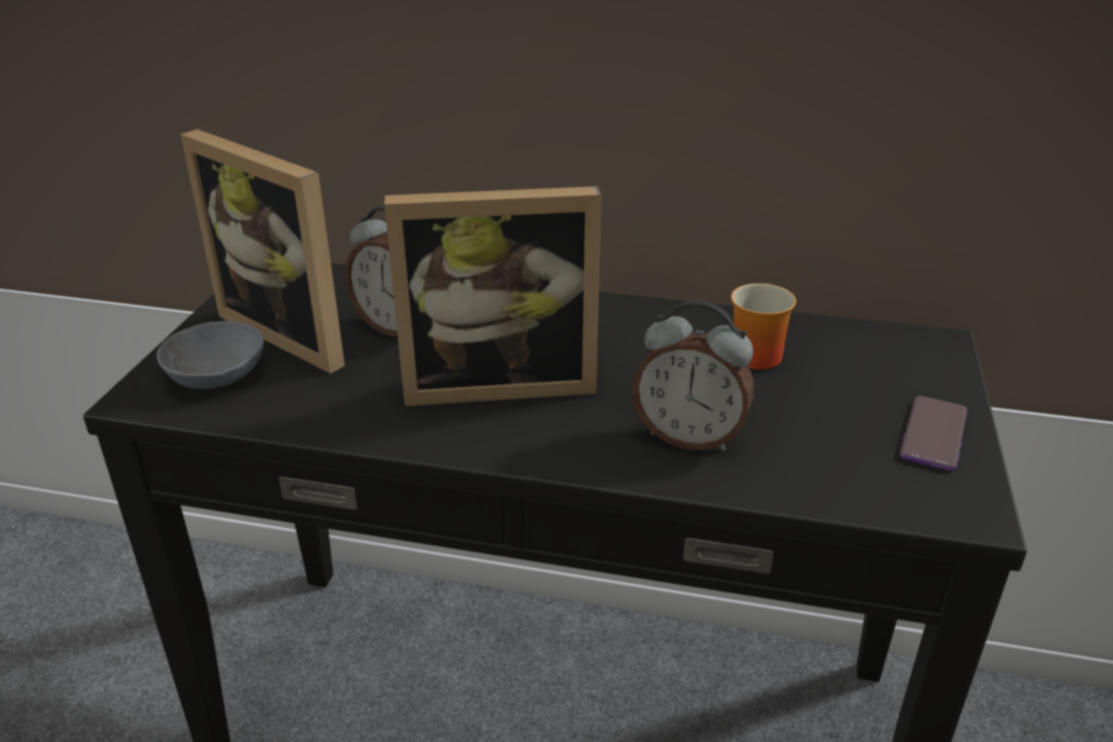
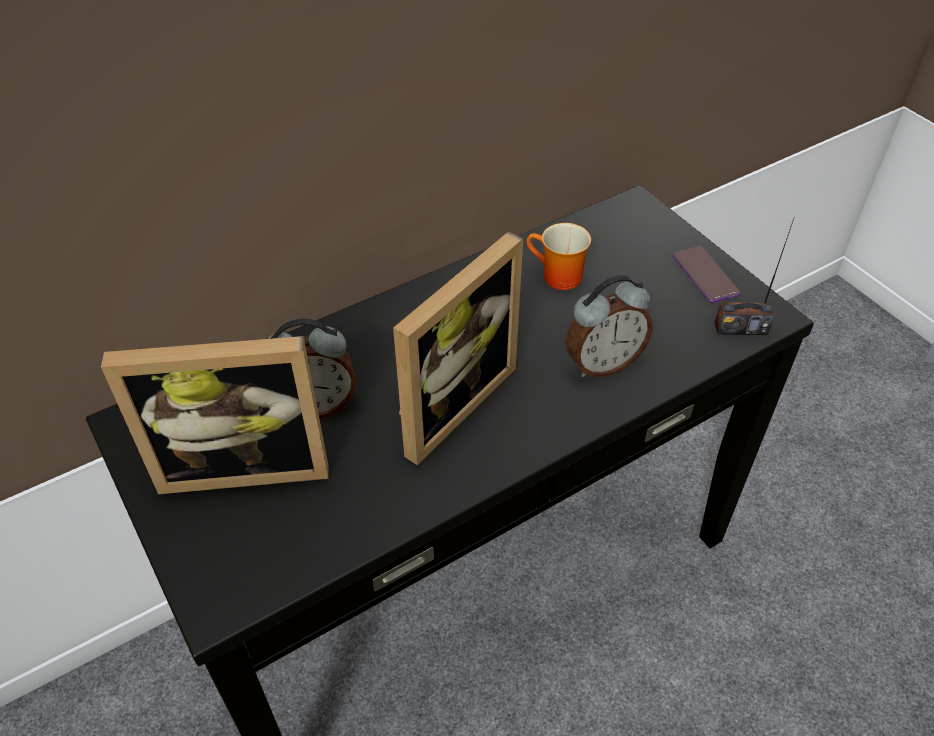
camera: 45 degrees left, 15 degrees up
(218, 376) = (247, 542): grey bowl -> none
(906, 499) = (740, 328): none -> radio

